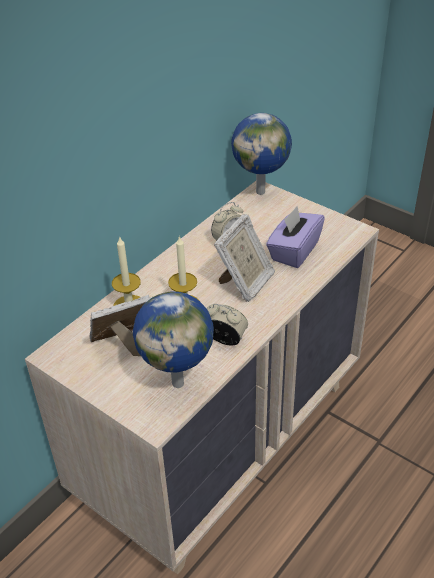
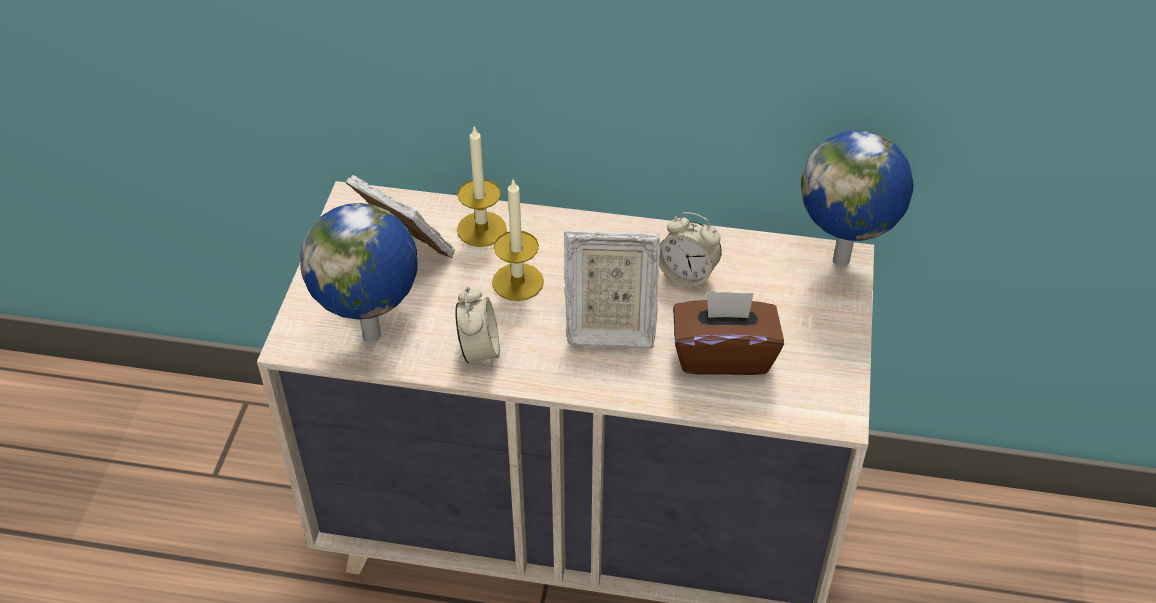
camera: 60 degrees right, 5 degrees up
(294, 251) = (723, 354): purple tissue box -> brown tissue box

